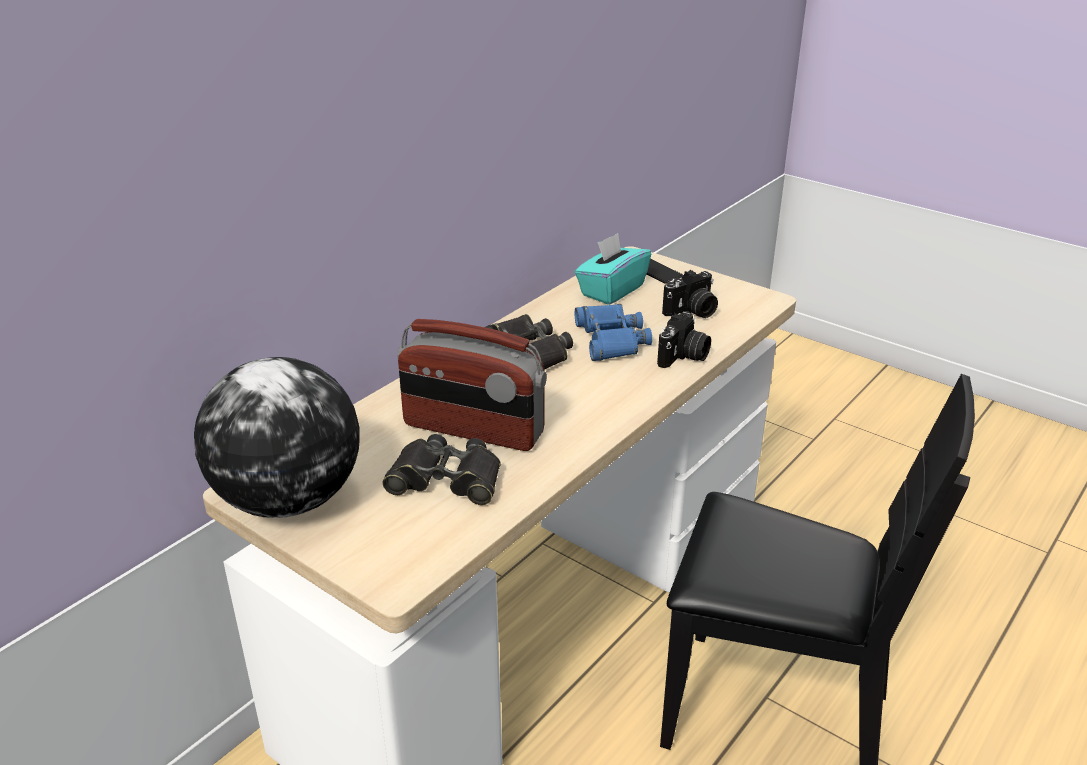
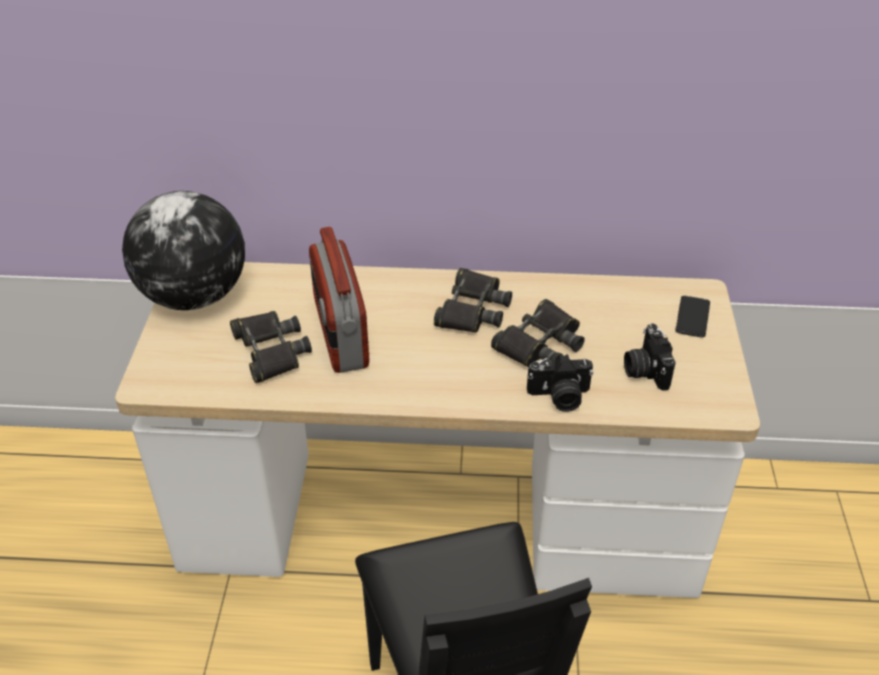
camera: 55 degrees right, 10 degrees up
(610, 340) = (540, 343): blue binoculars -> black binoculars
(611, 290) = (624, 307): turquoise tissue box -> none
(692, 311) = (645, 370): camera -> camera turned 60 degrees clockwise

